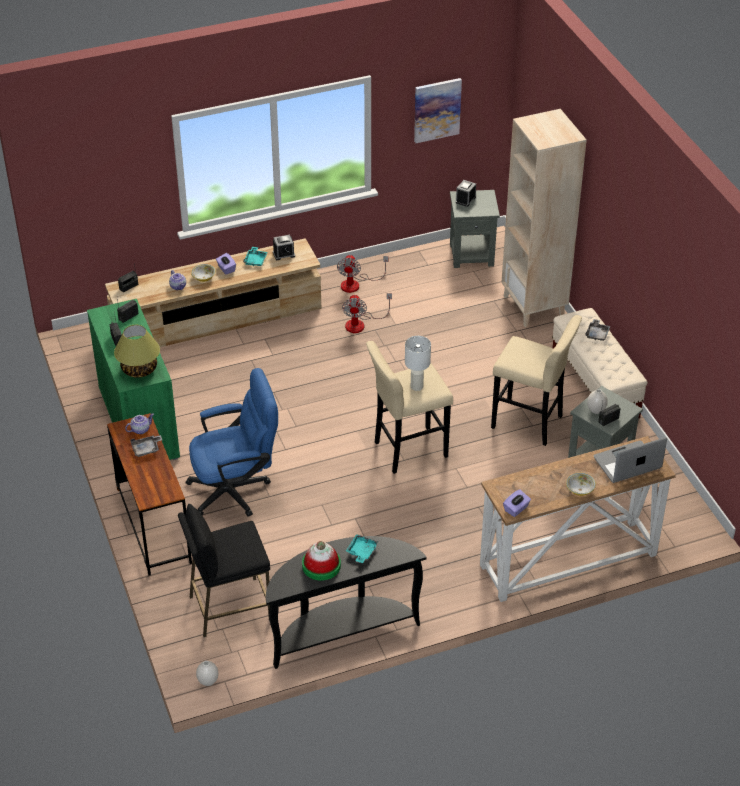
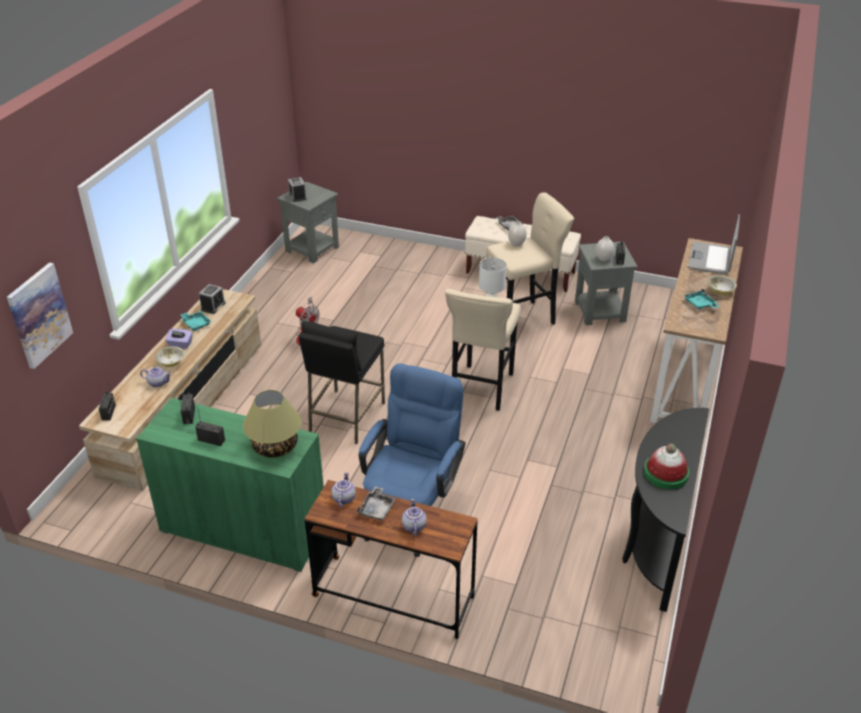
camera: 50 degrees left, 5 degrees down
(148, 473) = (413, 526): none -> teapot
(208, 681) = (643, 672): white vase -> white vase (516, 244)
(229, 608) = (559, 601): black stool -> black stool (346, 417)
(356, 284) = (260, 314): fan -> none
(361, 552) = (669, 440): turquoise tray -> turquoise tray (700, 304)
(437, 110) = (254, 115): picture -> picture (39, 315)
(516, 509) = (714, 328): purple tissue box -> none
(534, 306) = (405, 253): beige bookcase -> none

